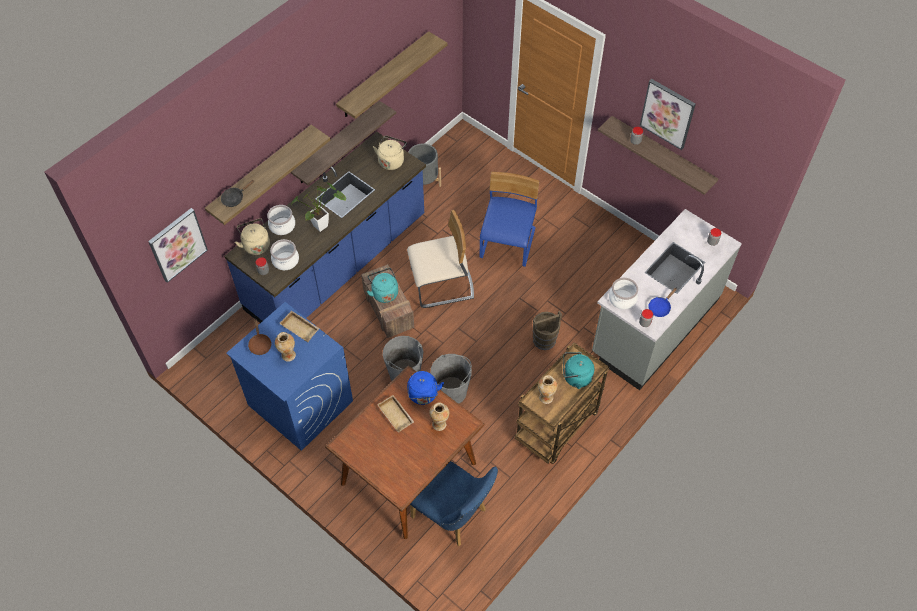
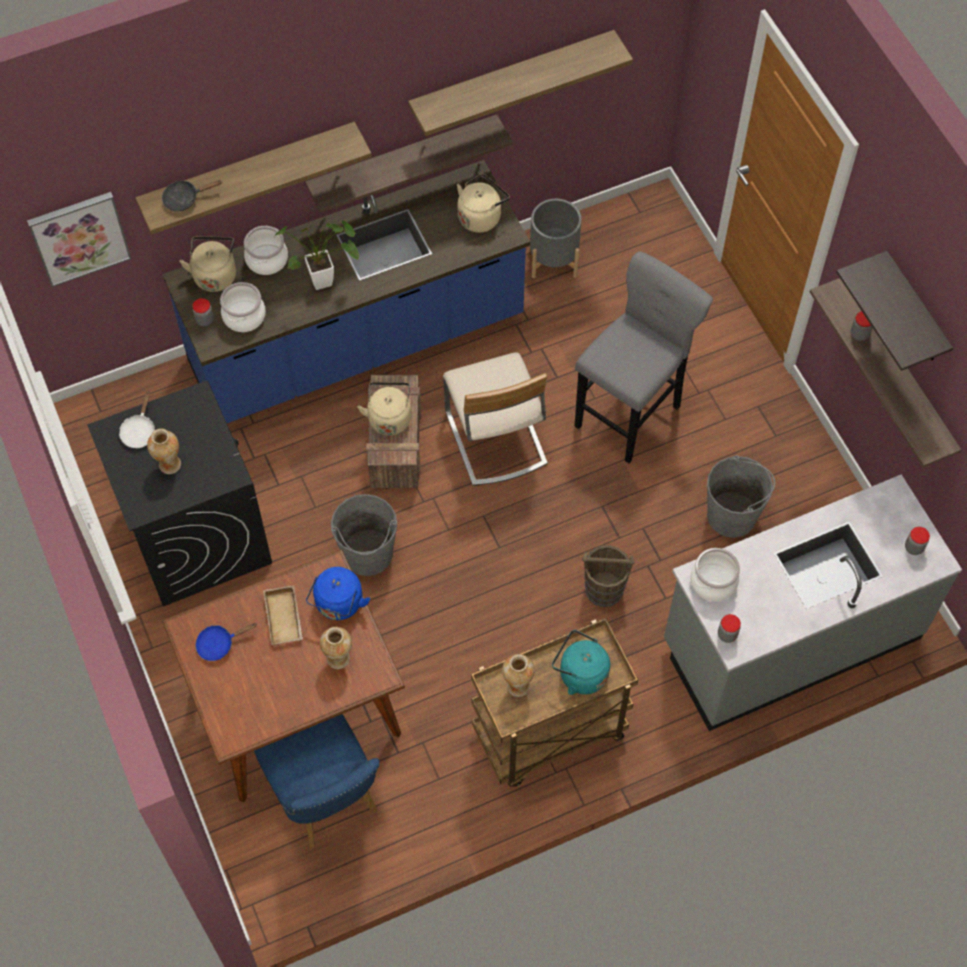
camera: 25 degrees right, 5 degrees up
(260, 344) = (139, 431): brown frying pan -> white frying pan
(299, 403) = (196, 534): blue washing machine -> black washing machine
(301, 328) = (208, 430): beige tray -> none
(384, 292) = (389, 417): turquoise kettle -> beige kettle
(442, 285) = (494, 438): beige chair -> beige chair turned 60 degrees clockwise
(451, 391) = (422, 610): grey bucket -> grey bucket (732, 515)
(508, 244) = (631, 412): blue chair -> grey stool
(660, 307) = (766, 620): blue frying pan -> blue frying pan (219, 644)
(667, 113) = (914, 311): picture -> shelf

